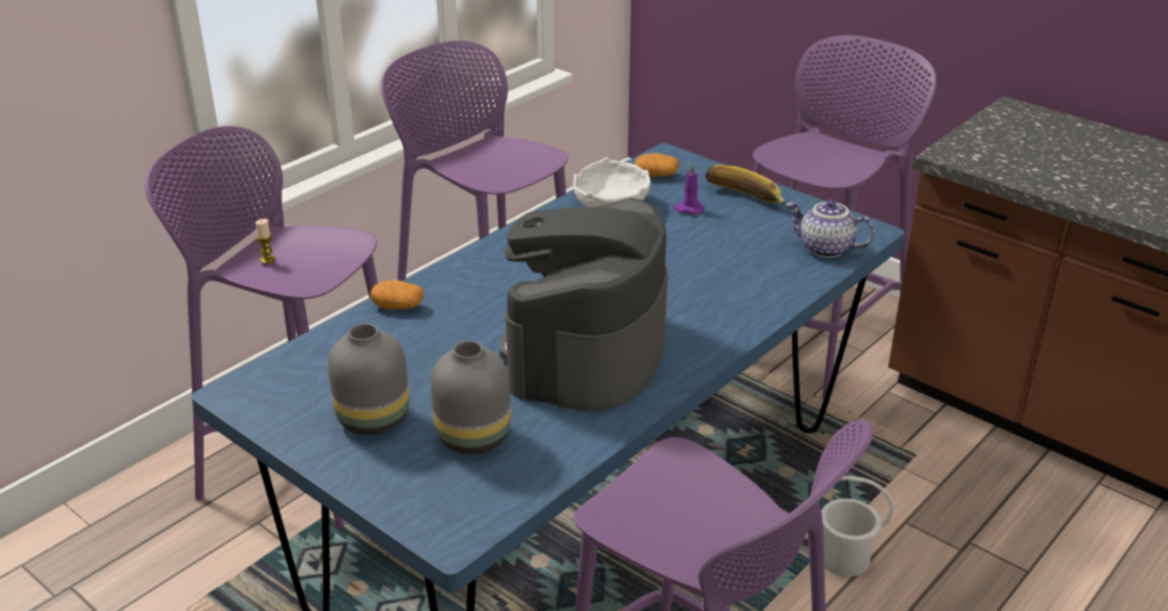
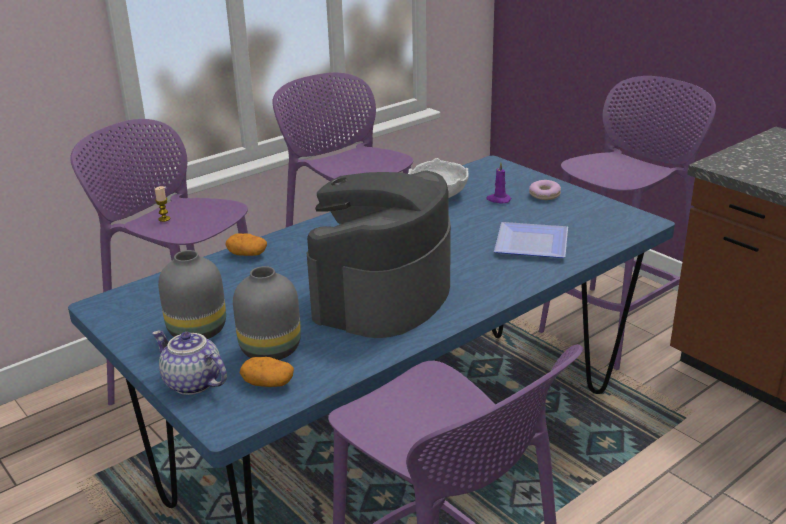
camera: 10 degrees right, 5 degrees down
(656, 175) = (479, 176): potato -> potato (268, 383)
(742, 199) = (544, 195): banana -> donut
(747, 268) = (534, 243): none -> plate
(825, 249) = (603, 232): teapot -> teapot (191, 383)
(844, 559) = (609, 495): white bucket -> none

